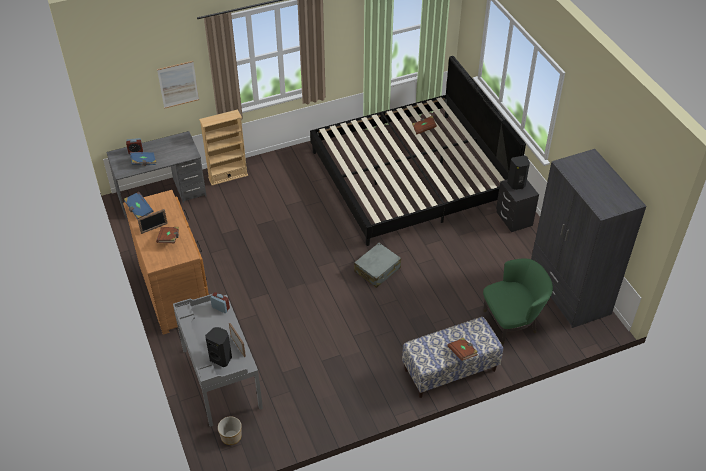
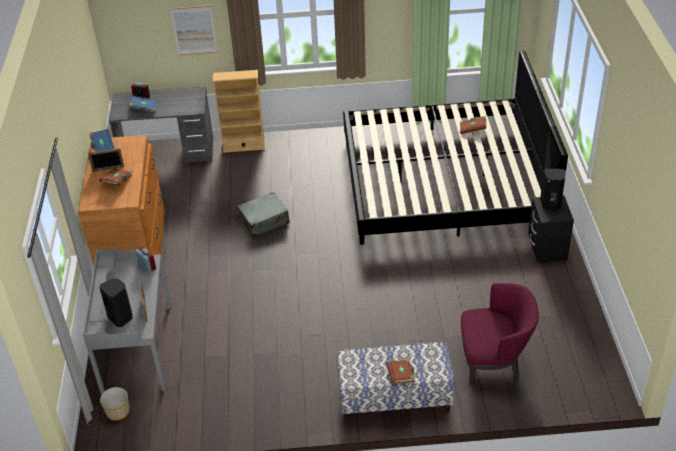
camera: 20 degrees right, 5 degrees down
(377, 270) = (361, 272): grey suitcase -> grey suitcase (264, 220)
(512, 322) = (494, 362): green armchair -> purple armchair
(569, 292) = (580, 343): grey wardrobe -> none

